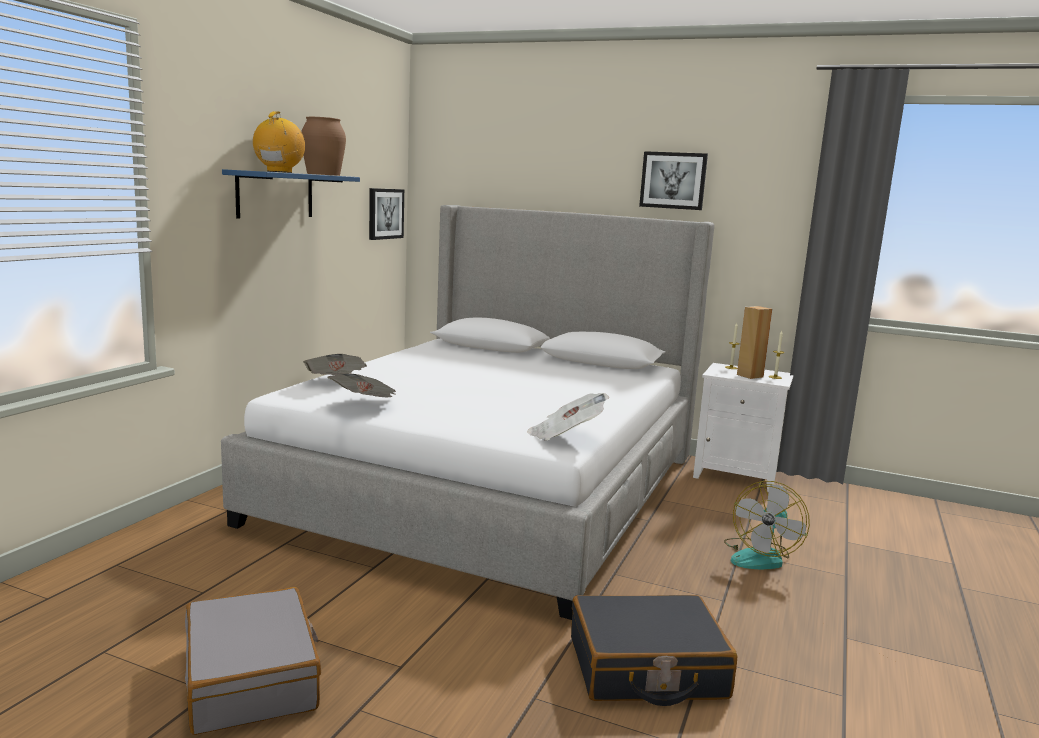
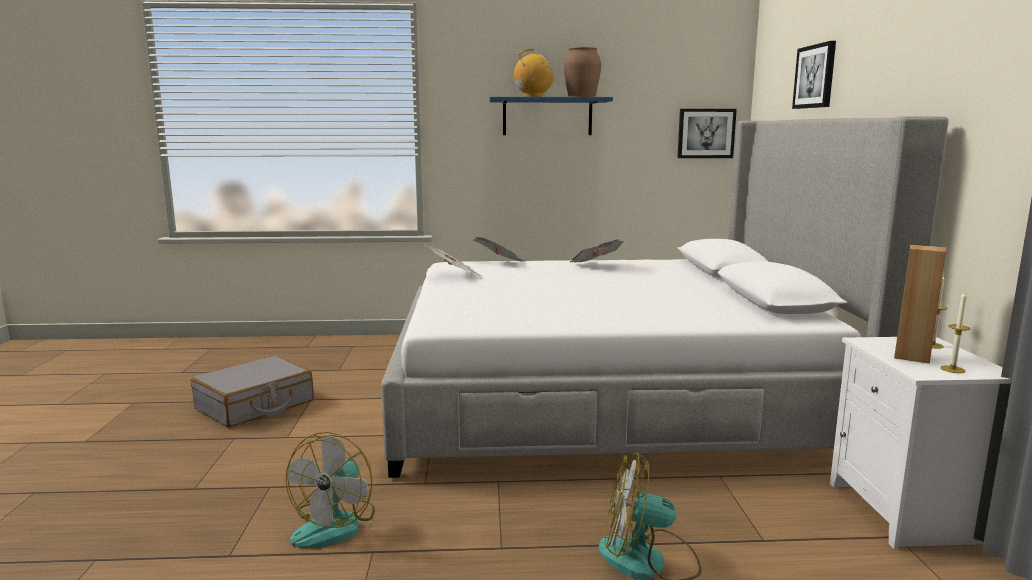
camera: 65 degrees right, 0 degrees up
(565, 436) = (465, 322): newspaper -> newspaper (595, 266)
(646, 668) = (335, 524): black suitcase -> fan
(673, 180) = (922, 60): picture -> picture (815, 76)

